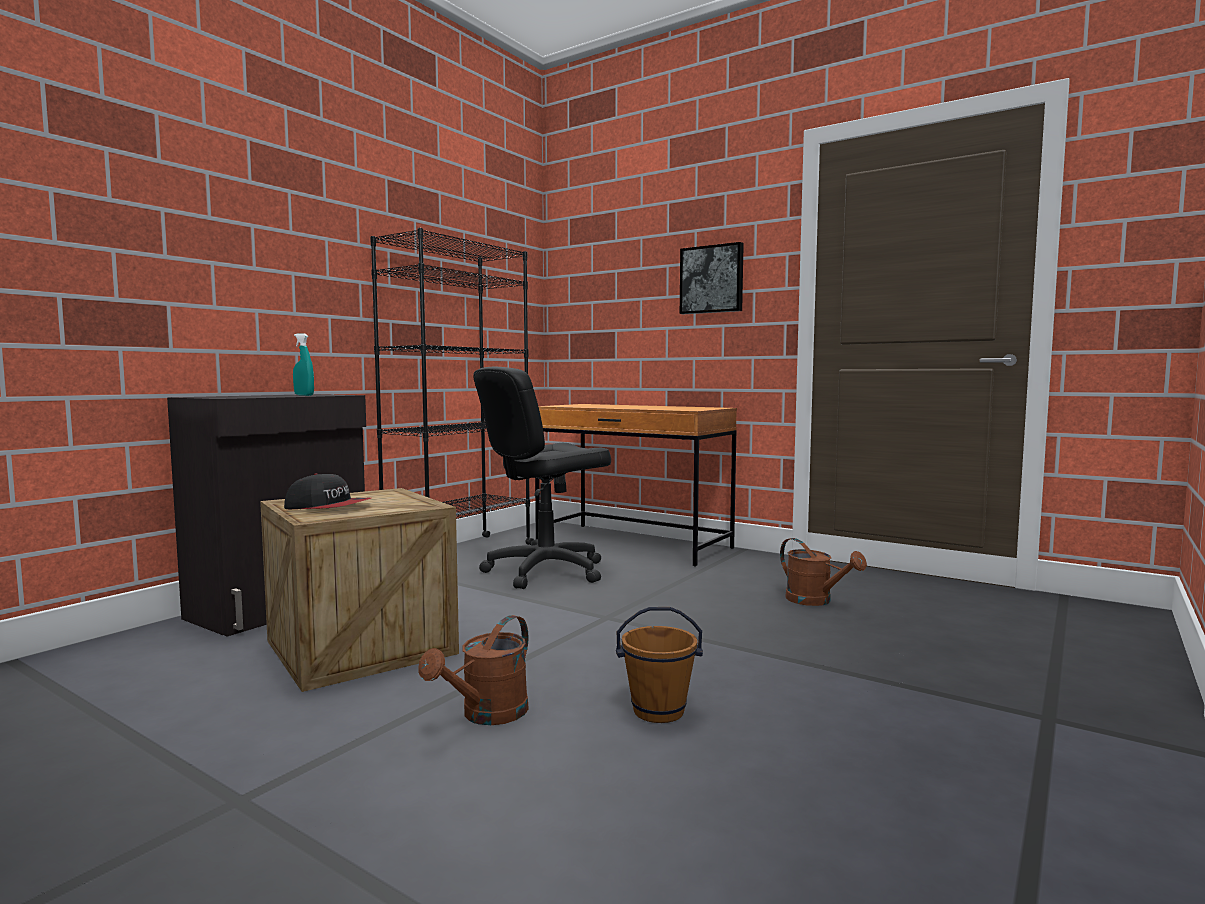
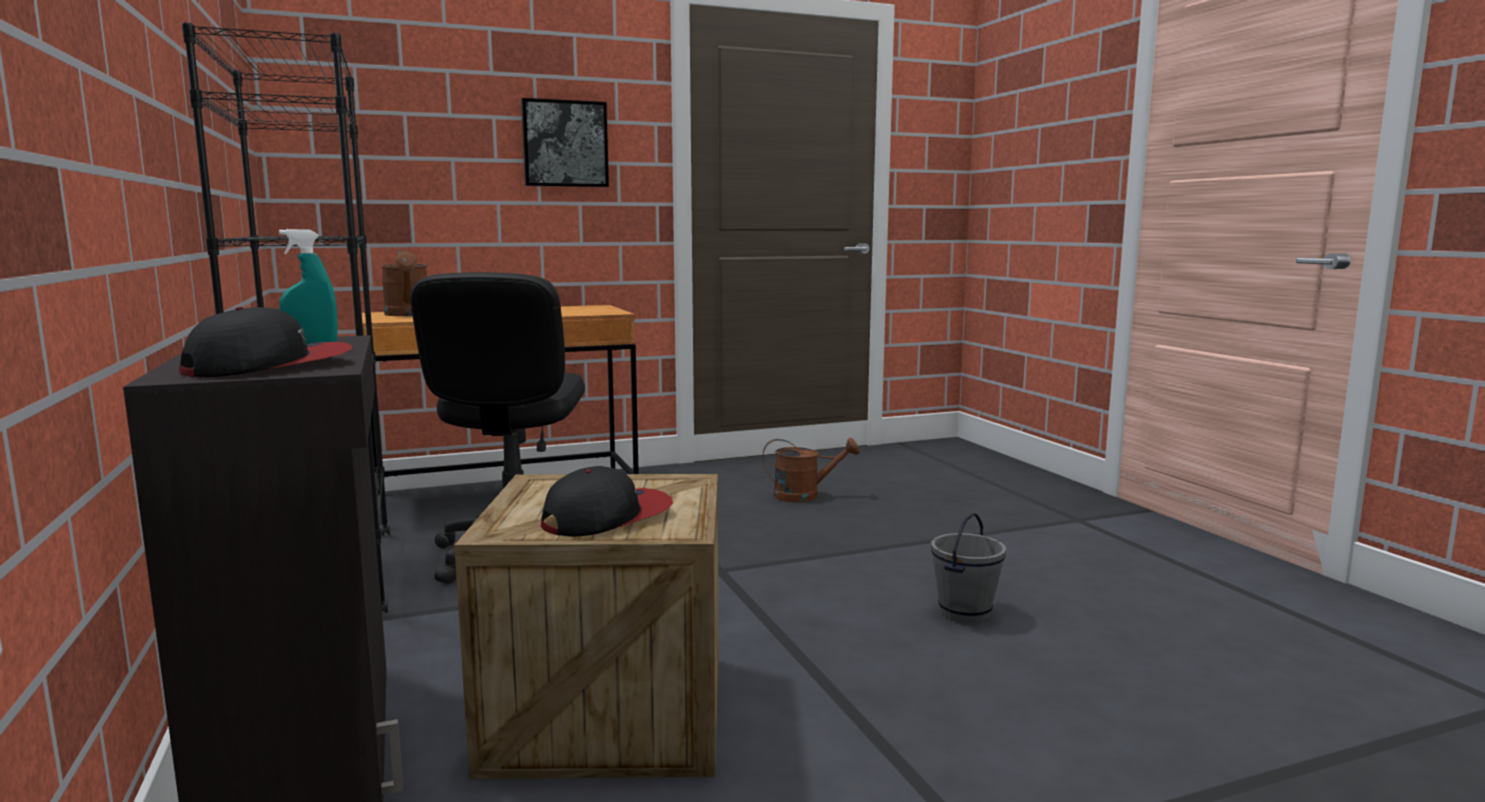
camera: 55 degrees left, 5 degrees up
(232, 396) = (270, 366): none -> cap
(487, 715) = (902, 682): brown watering can -> brown watering can (408, 315)
(658, 712) = (965, 614): brown bucket -> grey bucket

